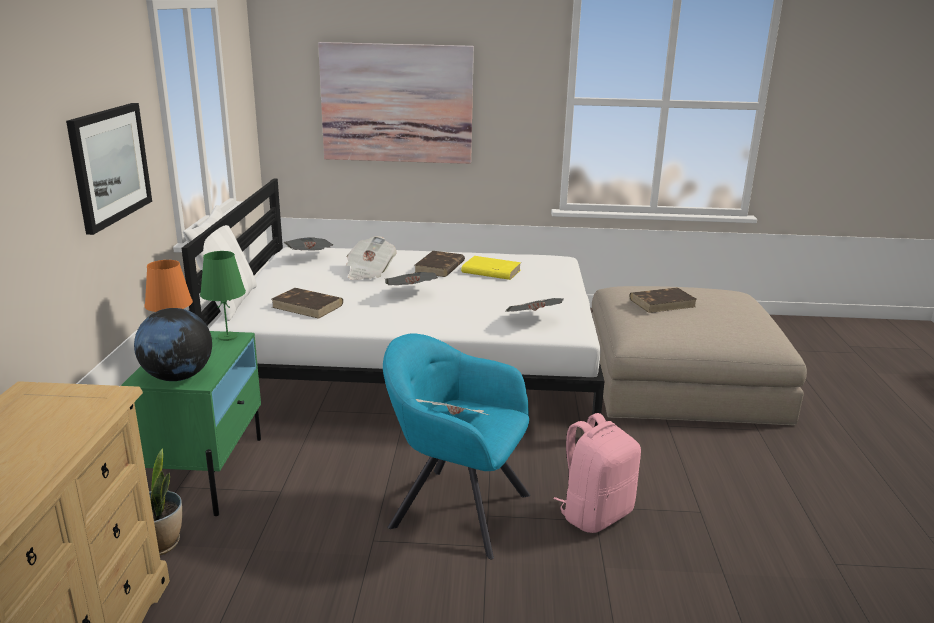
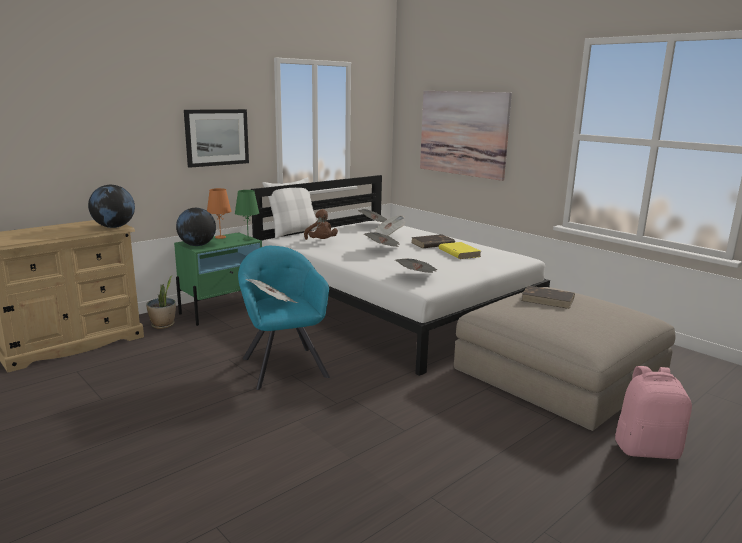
camera: 45 degrees right, 5 degrees down
(96, 399) = (114, 227): none -> globe
(308, 306) = (321, 242): brown book -> brown plush toy
(595, 514) = (343, 400): pink backpack -> pink backpack (647, 449)

